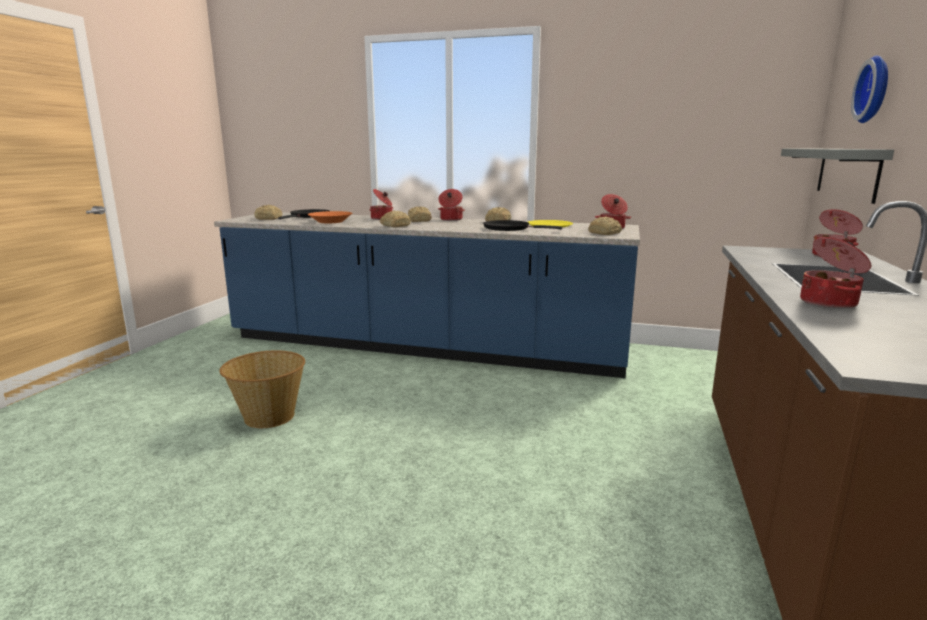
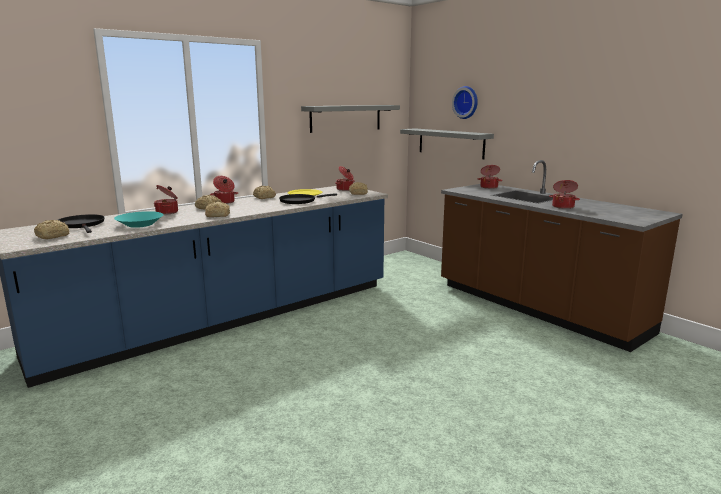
camera: 55 degrees left, 0 degrees up
(268, 416) = (255, 408): basket -> none
(330, 221) = (140, 224): orange bowl -> turquoise bowl
(673, 128) = (346, 118): none -> grey shelf

